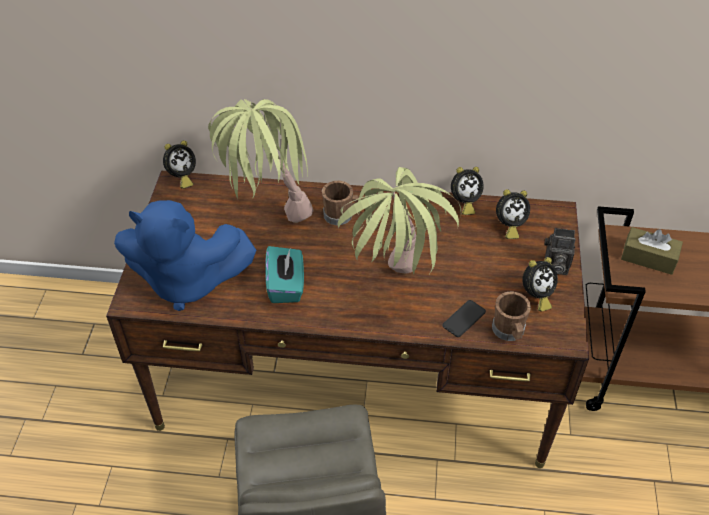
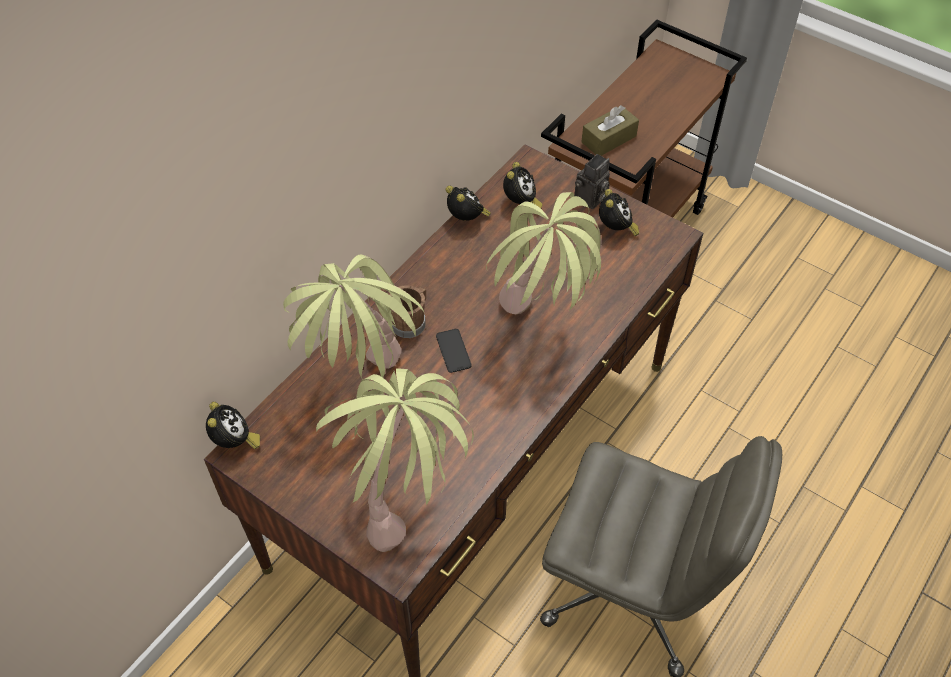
camera: 60 degrees left, 5 degrees up
(186, 281) = (406, 501): blue plush toy -> potted plant
(286, 286) = (475, 412): turquoise tissue box -> none
(464, 203) = (467, 219): alarm clock -> alarm clock turned 45 degrees counterclockwise
(464, 319) = (609, 292): phone -> phone (453, 351)
(509, 331) = (643, 268): brown mug -> none

